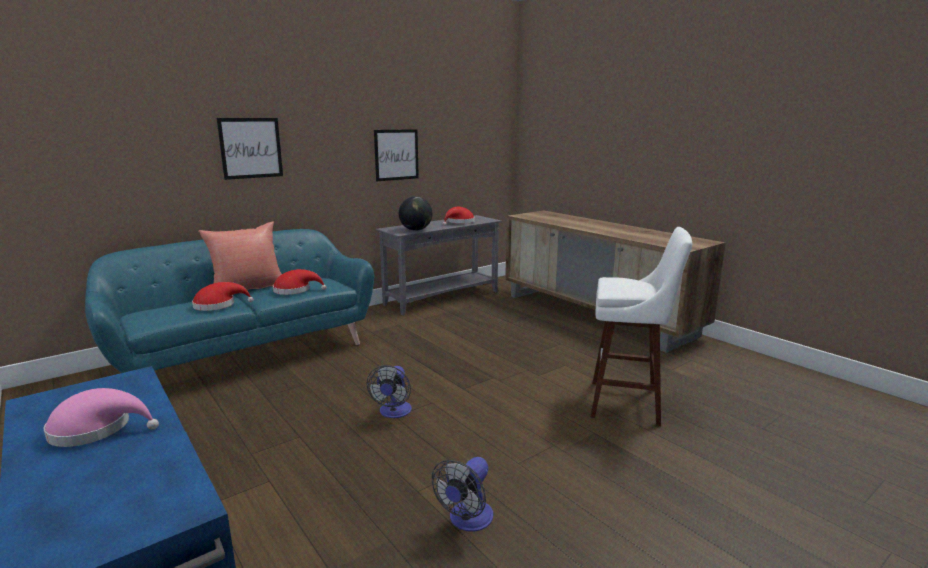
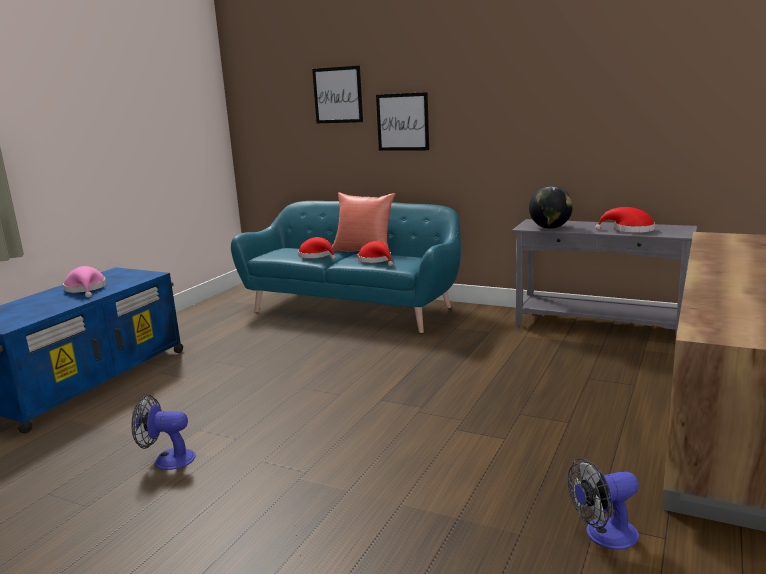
camera: 65 degrees right, 0 degrees up
(394, 413) = (308, 385): fan -> fan (603, 535)
(396, 155) = (565, 131): picture -> picture (338, 95)
(628, 403) = (443, 501): white stool -> none

